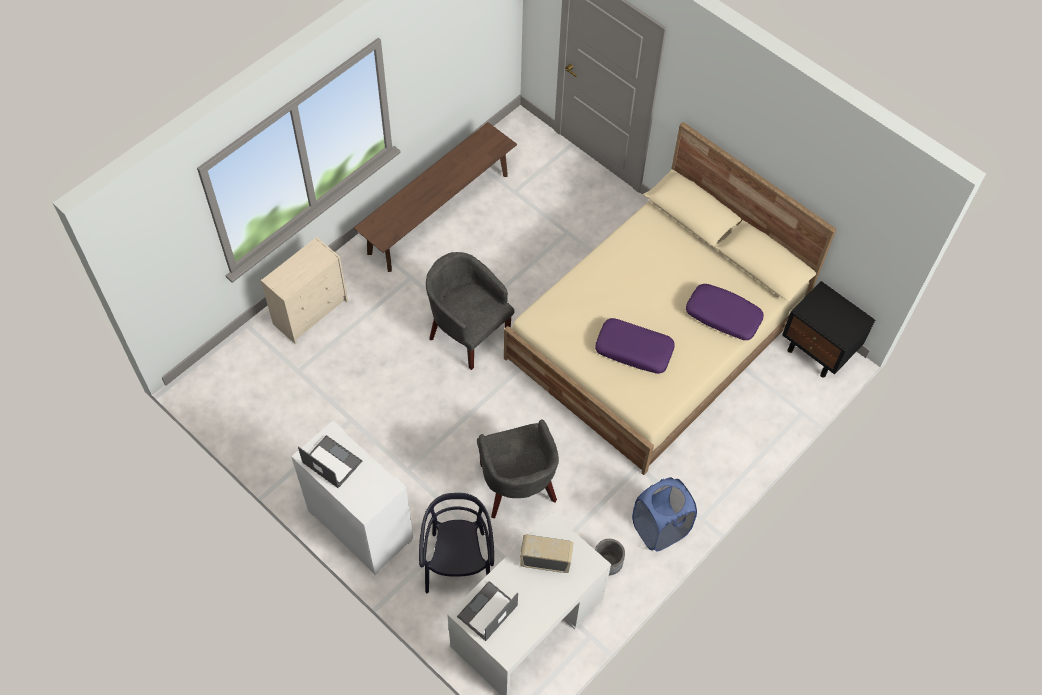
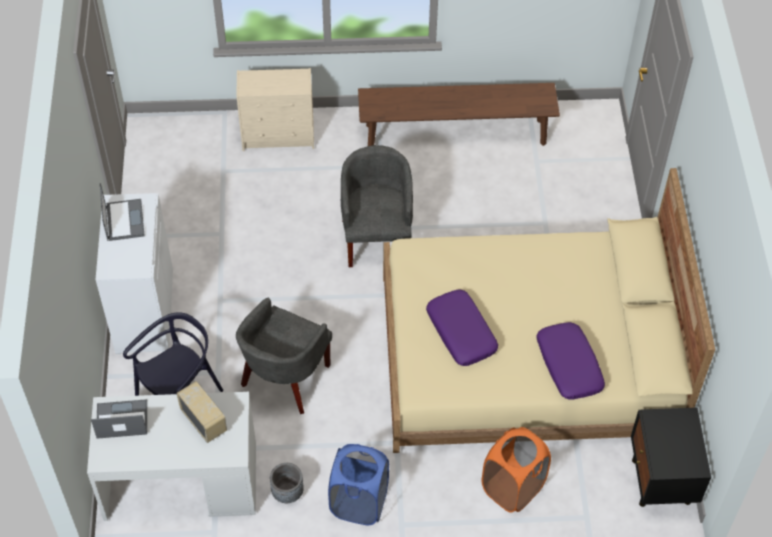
camera: 45 degrees right, 5 degrees down
(740, 432) = (512, 488): none -> orange laundry basket

